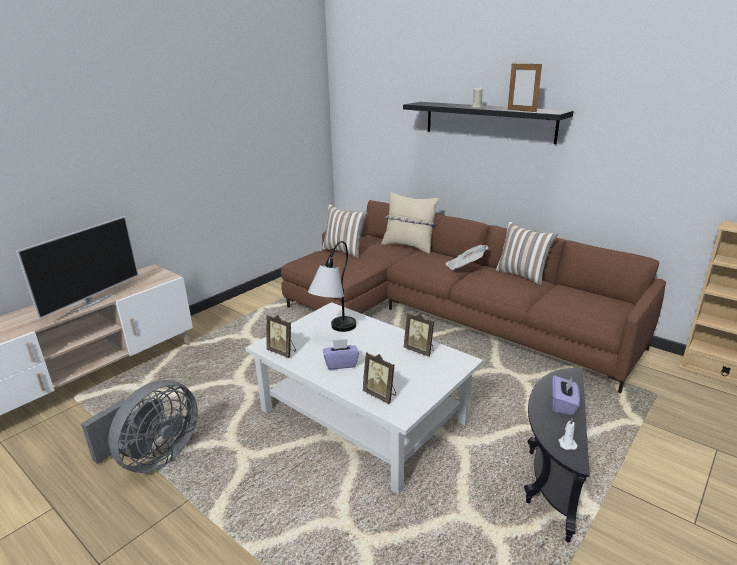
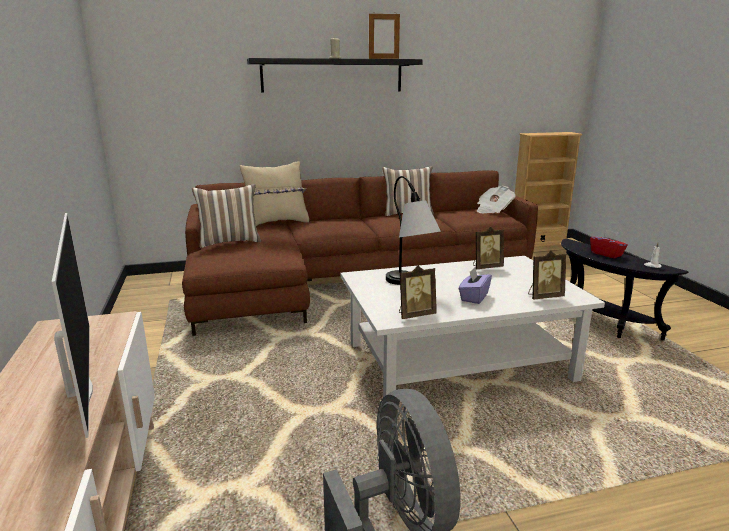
camera: 55 degrees left, 5 degrees down
(465, 267) = (363, 220): newspaper -> newspaper (493, 210)
(563, 405) = (606, 254): purple tissue box -> red tissue box

